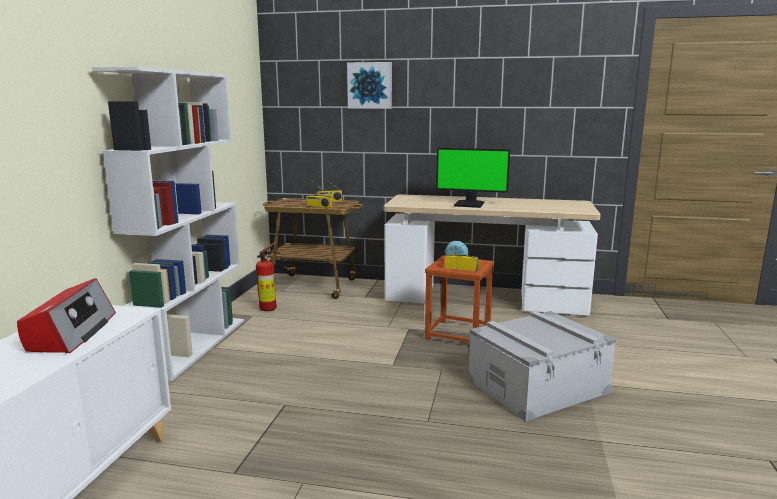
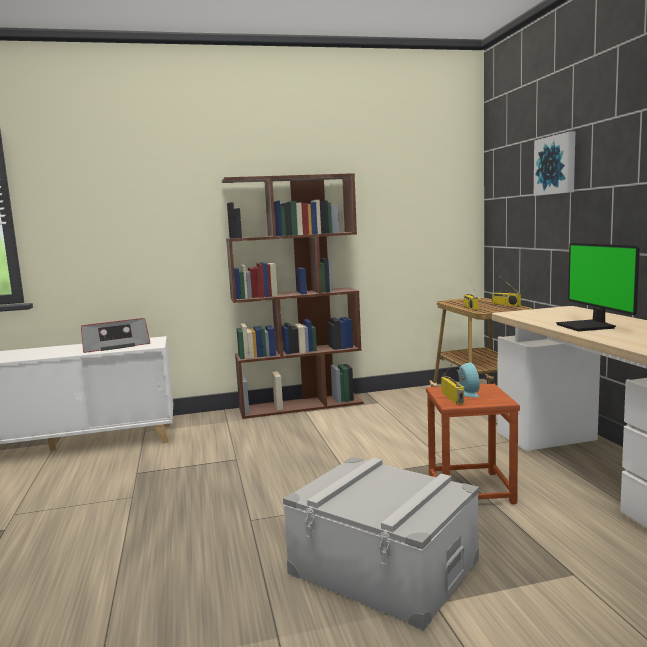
camera: 65 degrees right, 5 degrees down
(193, 345) = (301, 405): white bookcase -> brown bookcase
(270, 308) = (401, 403): fire extinguisher -> none

